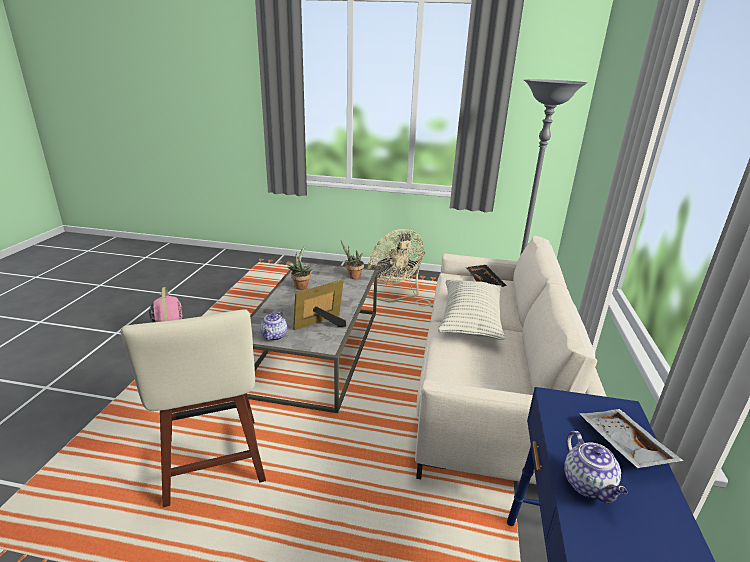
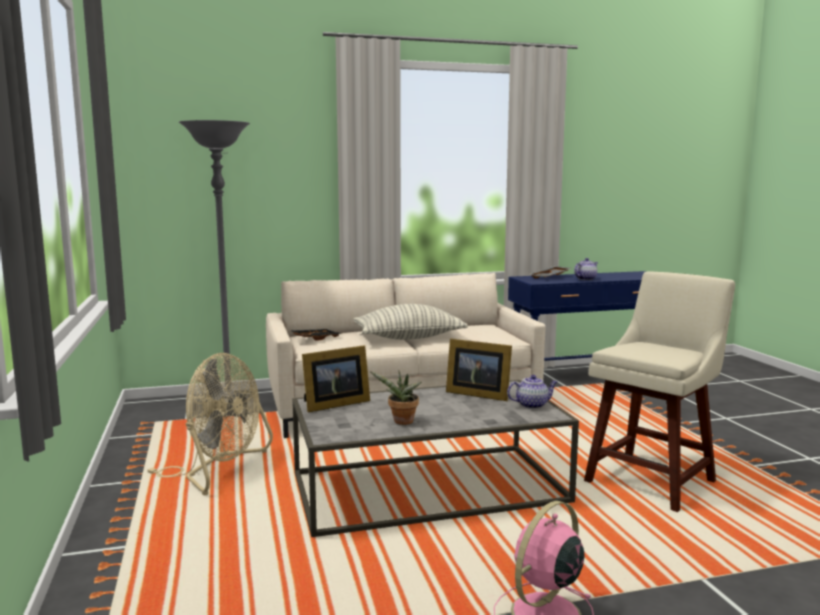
camera: 115 degrees left, 15 degrees down
(352, 276) = (333, 404): potted plant -> picture frame
(400, 295) = (215, 470): beige fan -> beige fan turned 105 degrees counterclockwise

